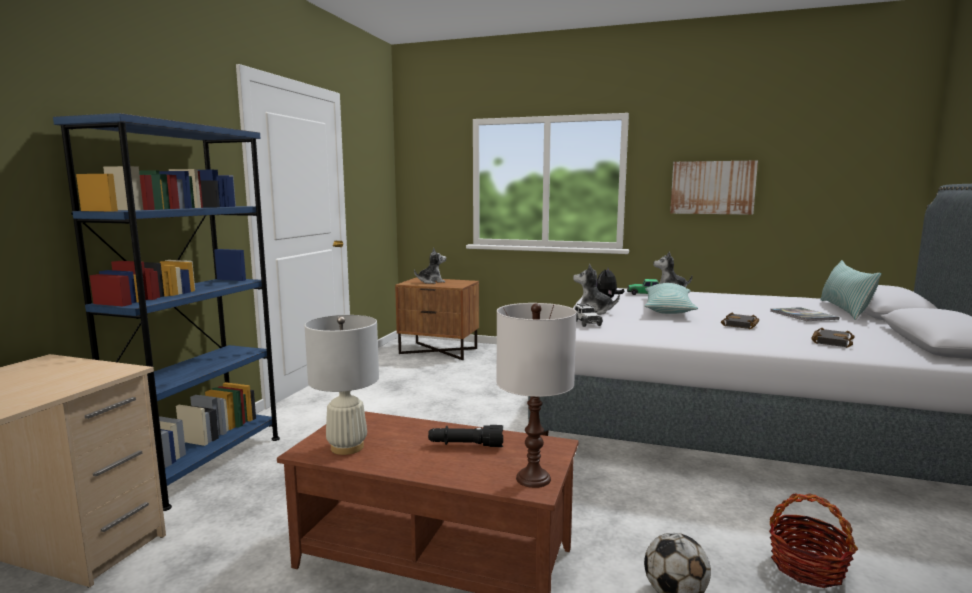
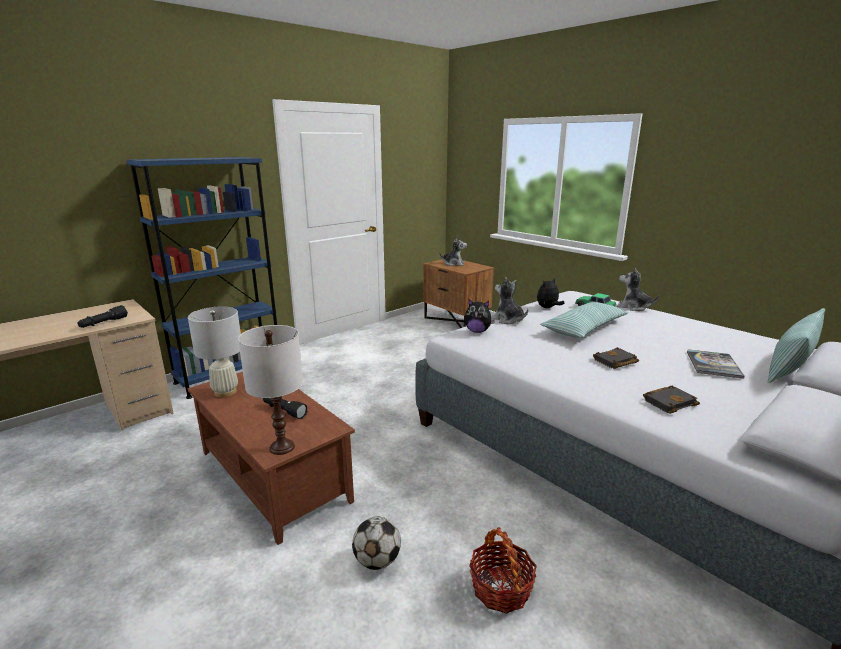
camera: 30 degrees right, 10 degrees up
(62, 386) = (103, 323): none -> black flashlight
(586, 323) = (477, 331): toy car -> plush toy
(712, 187) = (720, 200): picture -> none

